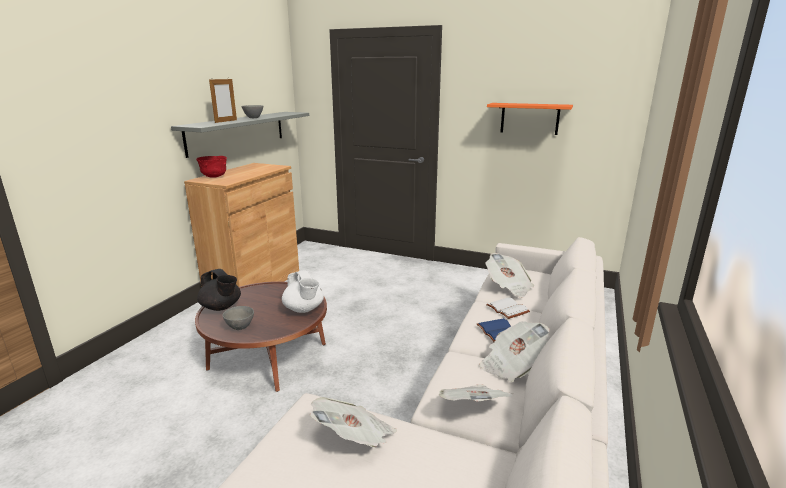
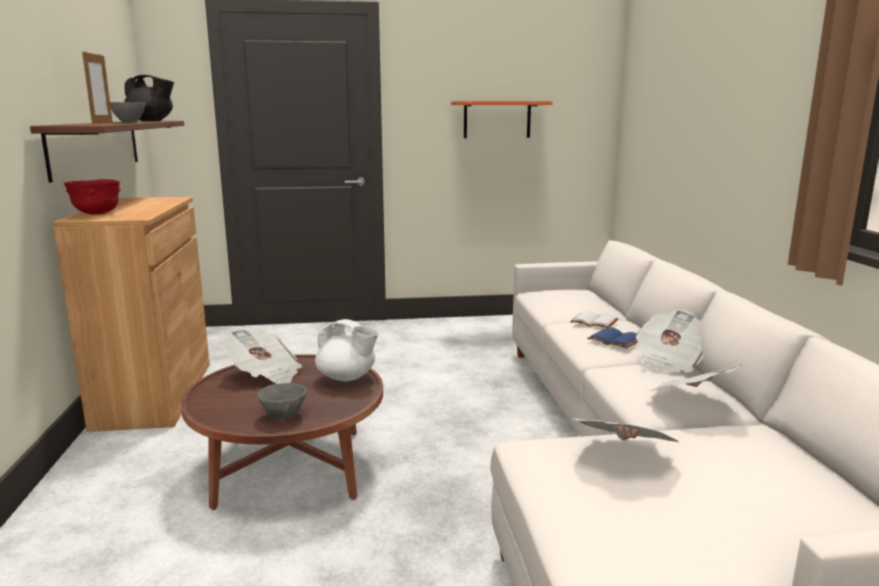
camera: 30 degrees left, 5 degrees down
(221, 307) = (218, 402): black teapot -> black teapot (151, 121)
(238, 132) = (96, 146): grey shelf -> brown shelf
(508, 287) = (565, 304): newspaper -> newspaper (265, 375)

